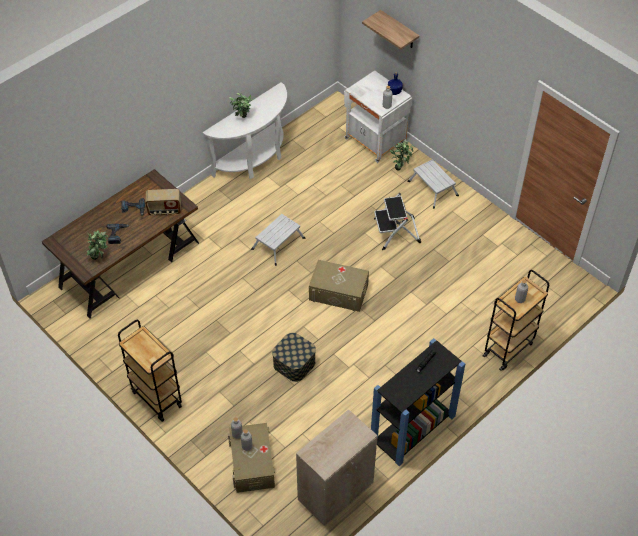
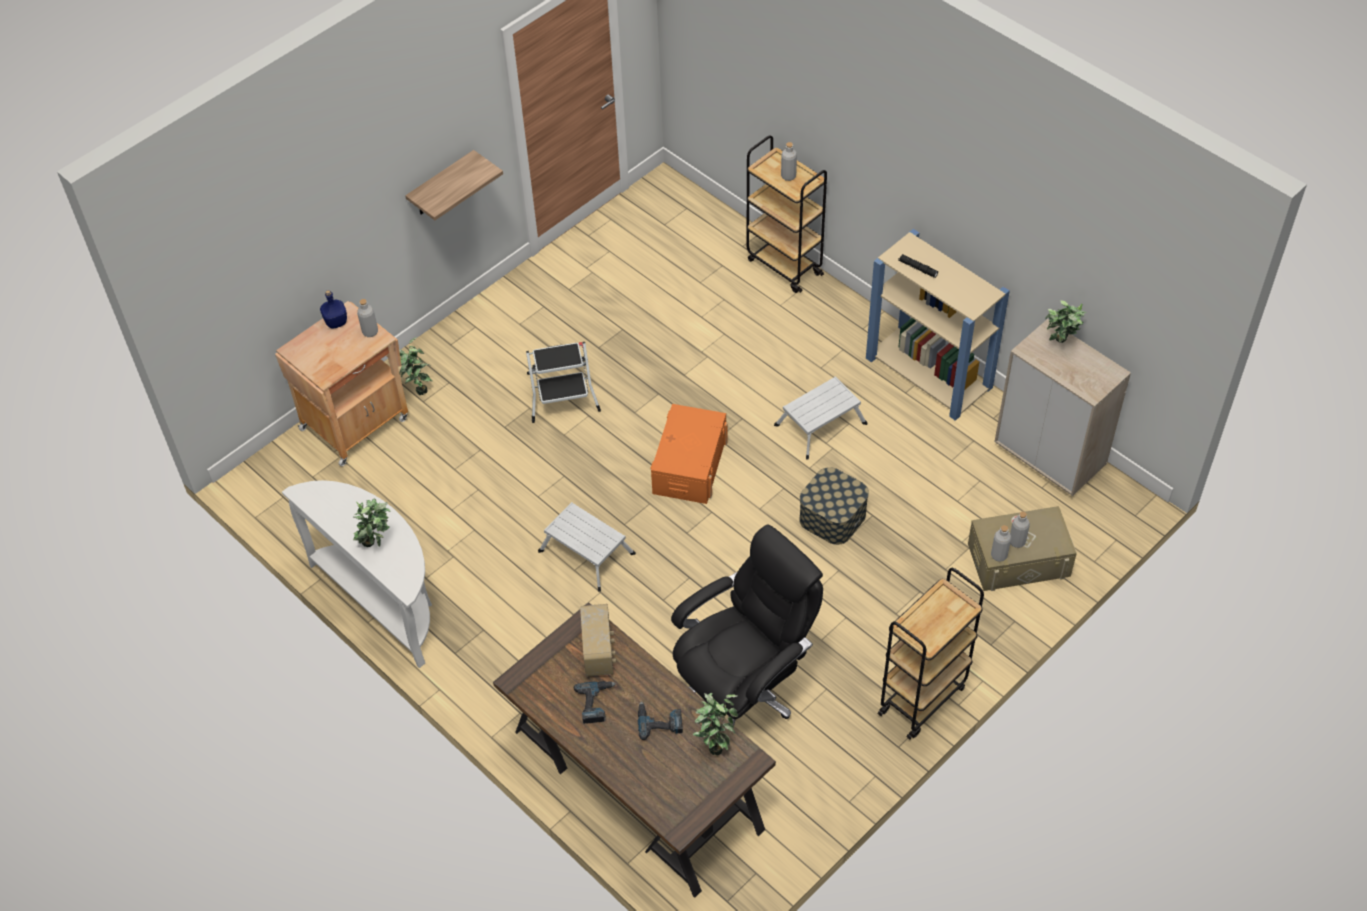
camera: 90 degrees left, 0 degrees up
(178, 313) = (745, 689): none -> black office chair
(338, 292) = (689, 465): beige storage box -> orange storage box
(352, 439) = (1060, 345): none -> potted plant
(375, 142) = (356, 423): white cart -> brown cart
(399, 30) = (283, 241): shelf -> shelf (442, 185)
(412, 428) = (929, 373): black bookcase -> beige bookcase
(433, 188) = (469, 347): white step ladder -> white step ladder (821, 424)

